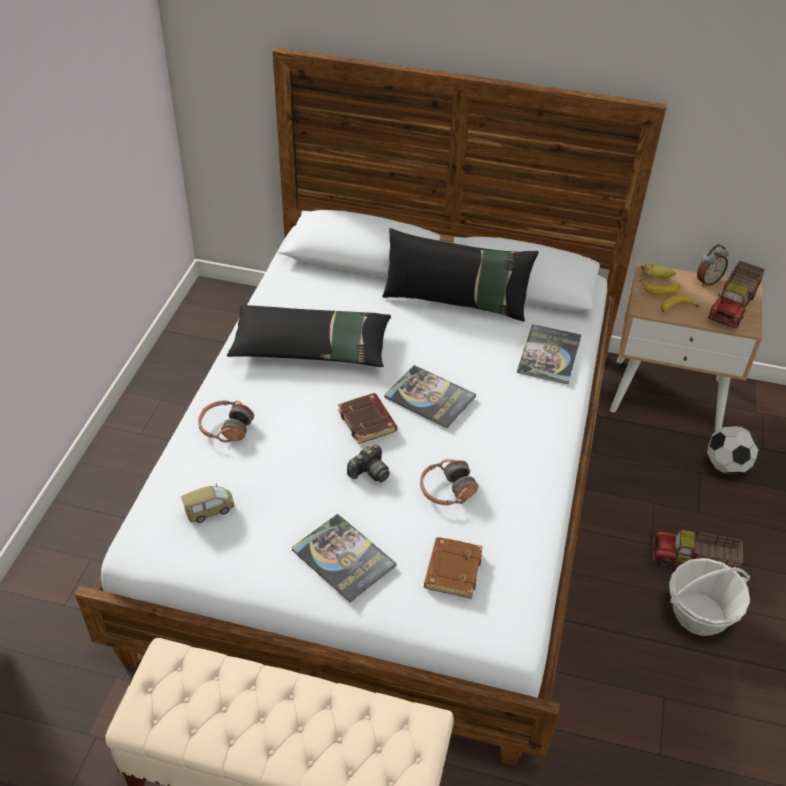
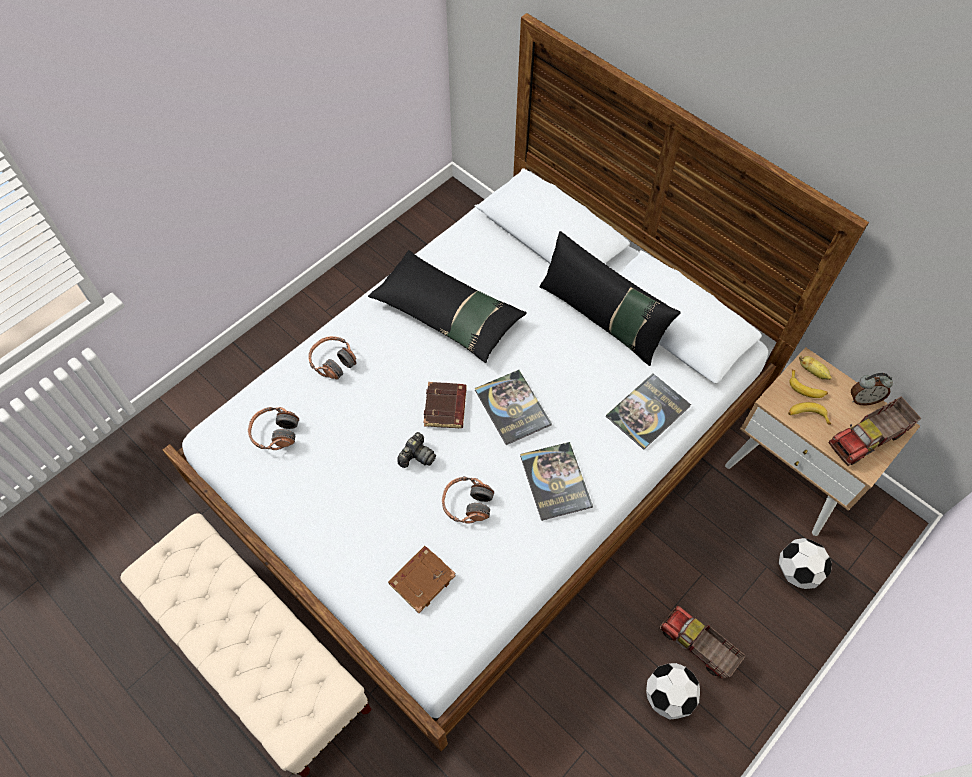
camera: 30 degrees right, 15 degrees up
(209, 510) = (275, 433): toy car -> headphones
(343, 558) = (347, 525): book -> book (555, 481)
(369, 472) = (417, 456): camera -> camera turned 45 degrees counterclockwise
(699, 614) = (668, 696): basket -> football

